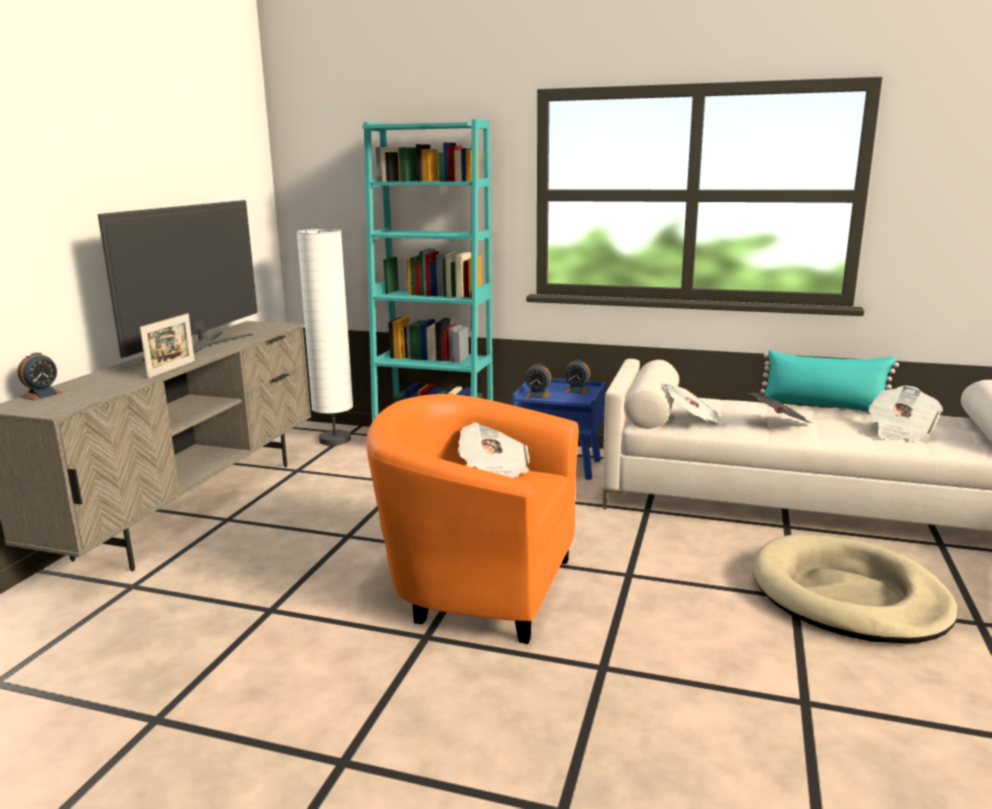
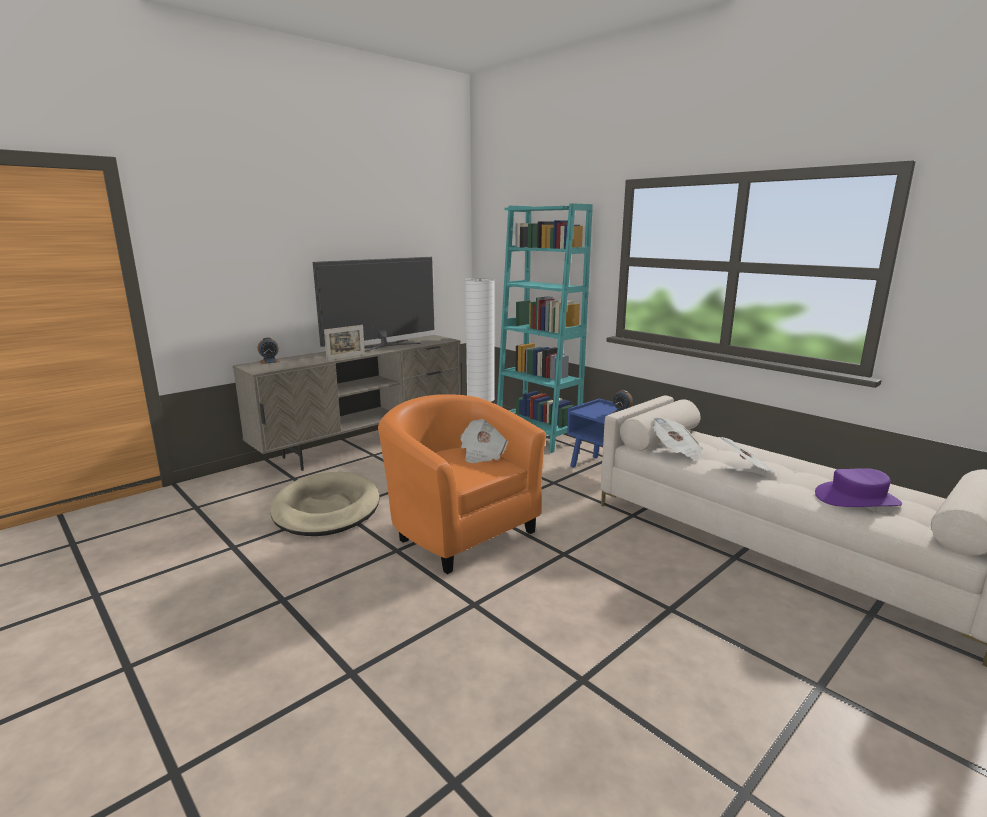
camera: 30 degrees right, 0 degrees up
(538, 395) = (588, 412): alarm clock -> none
(823, 406) = (815, 464): turquoise pillow -> none
(847, 596) = (719, 623): beige dog bed -> beige dog bed (326, 509)
(900, 431) = (857, 499): newspaper -> purple hat

